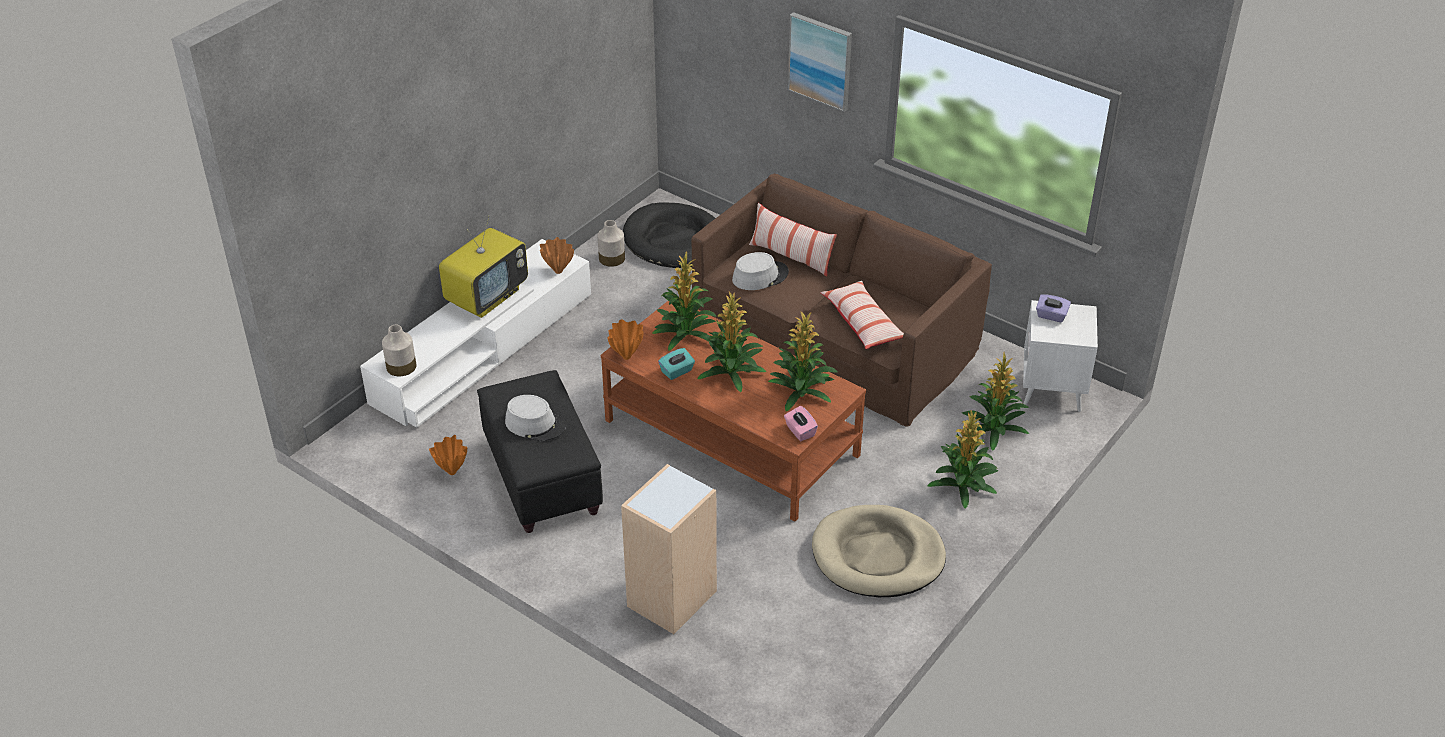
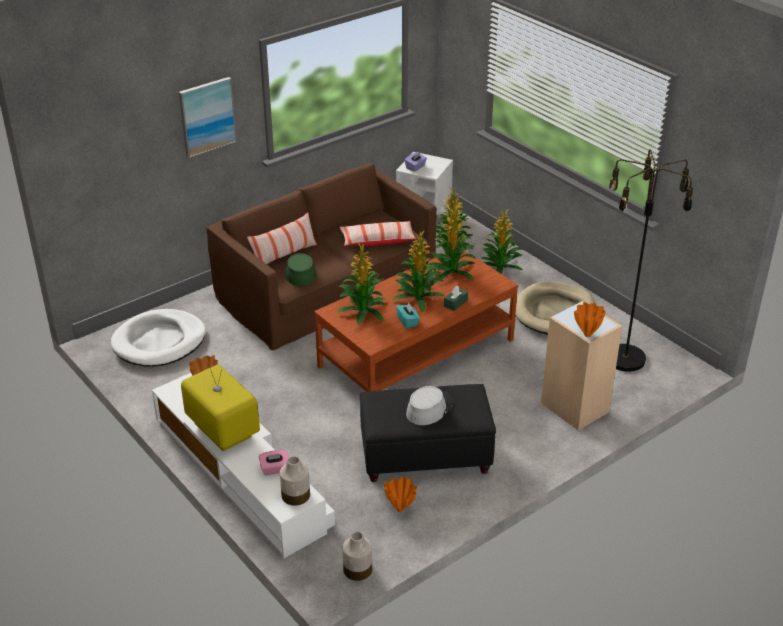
camera: 75 degrees left, 5 degrees down
(612, 258) = (160, 379): beige vase -> beige vase (357, 569)
(627, 356) = (379, 342): orange vase -> orange vase (587, 334)
(674, 241) = (159, 342): black dog bed -> white dog bed
(731, 405) = (455, 303): none -> green tissue box
(760, 276) = (300, 273): grey hat -> green hat
(799, 642) = (625, 358): none -> floor lamp
(800, 431) = (494, 279): pink tissue box -> pink tissue box (275, 469)

